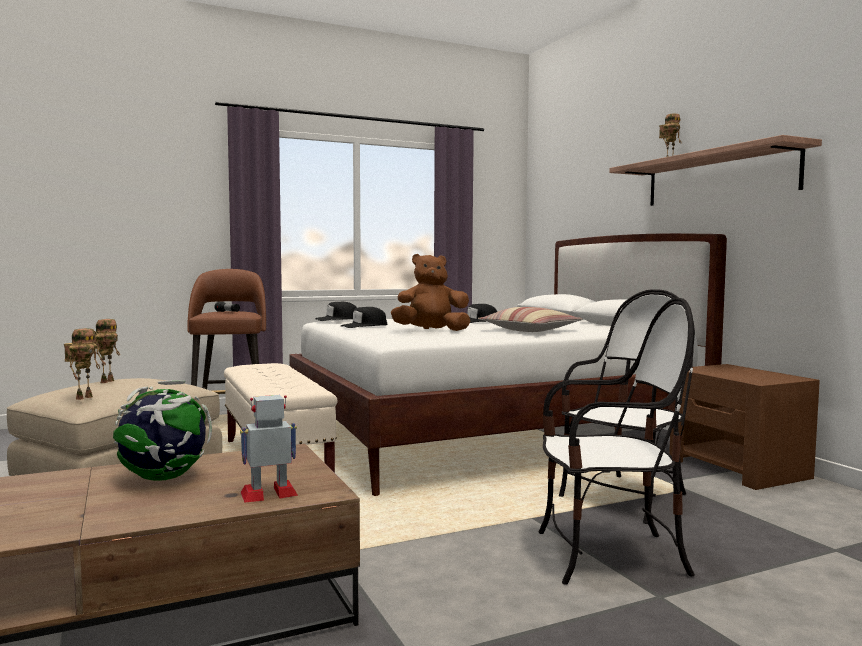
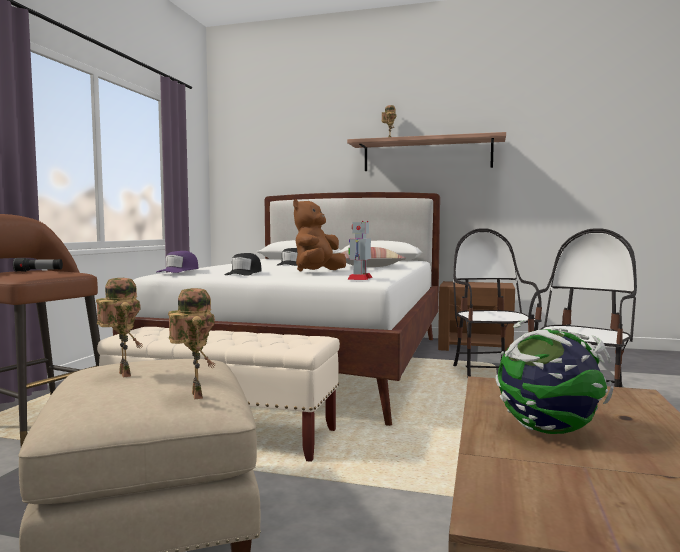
camera: 50 degrees left, 0 degrees up
(269, 494) = (631, 407): toy robot -> toy robot (360, 278)
(337, 319) = (178, 271): black cap -> purple cap

